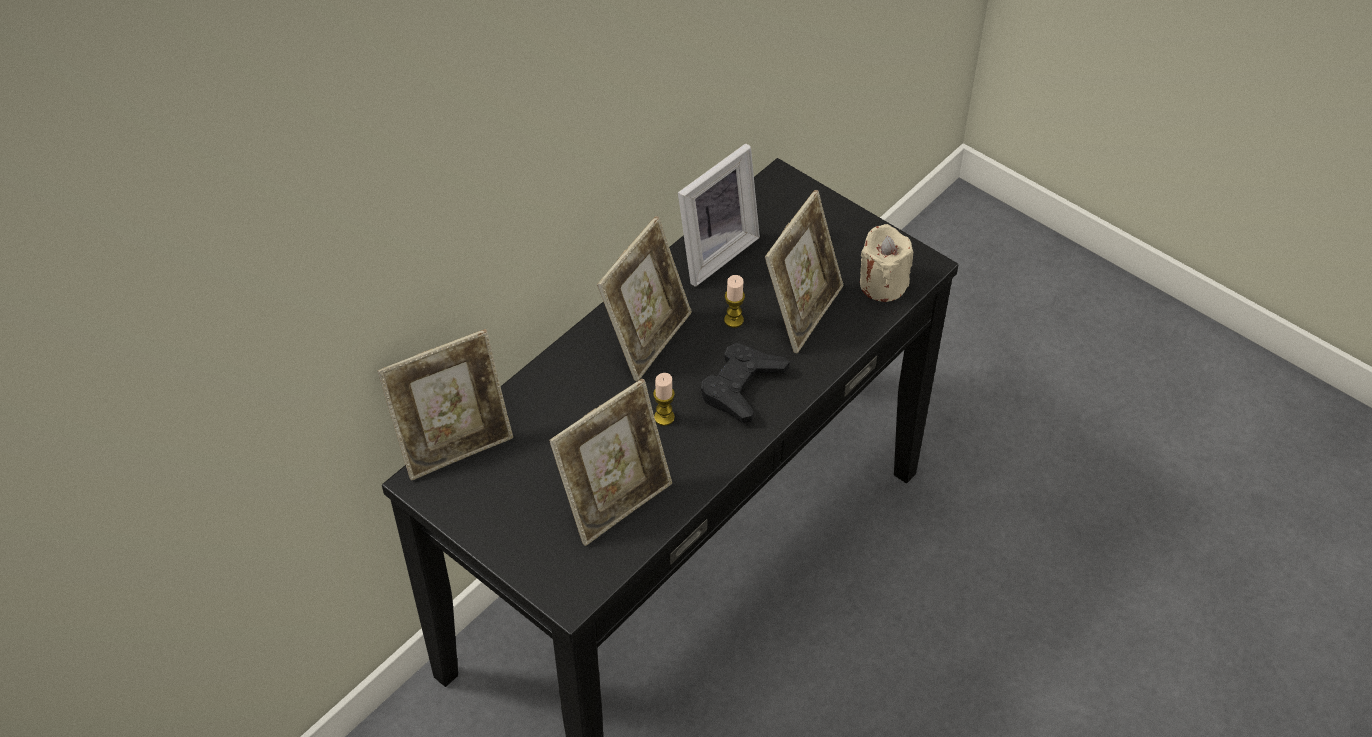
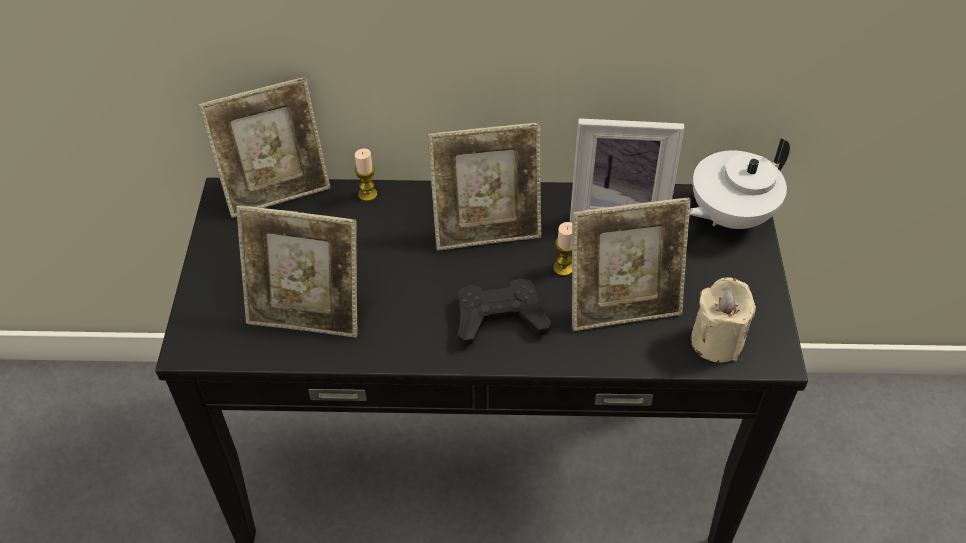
camera: 50 degrees right, 0 degrees up
(455, 444) = (277, 190): picture frame -> picture frame turned 45 degrees counterclockwise
(664, 417) = (418, 289): candle -> candle (367, 194)
(783, 197) = (728, 215): none -> white teapot

